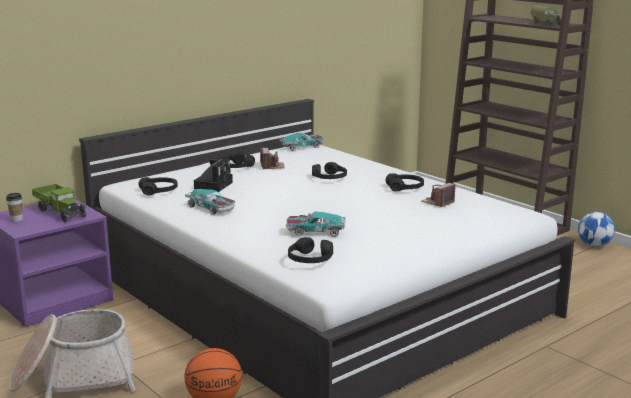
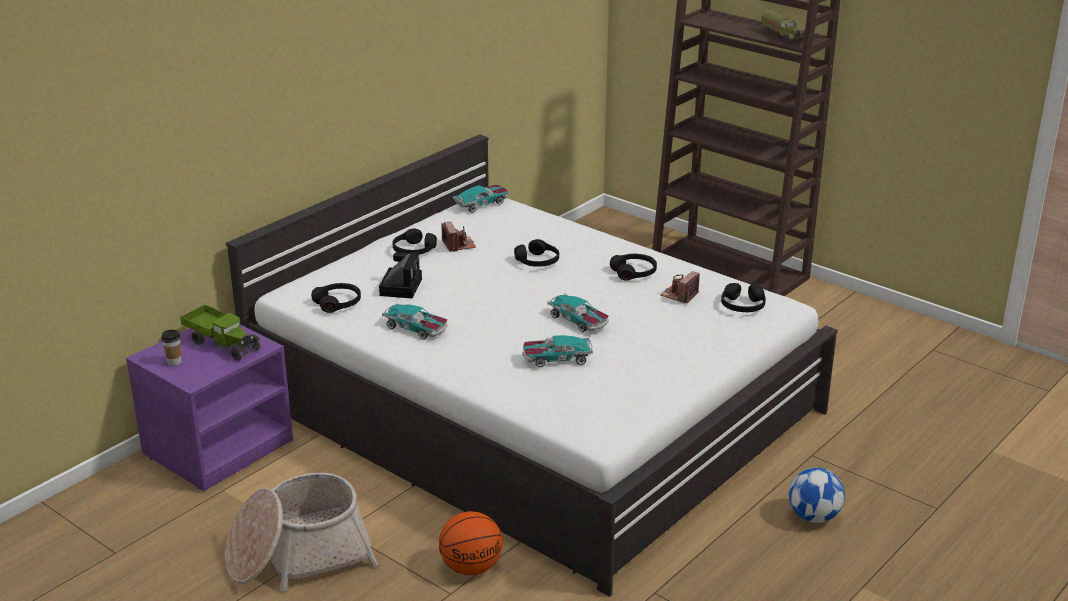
camera: 10 degrees left, 10 degrees up
(310, 259) = (567, 404): black headphones -> black headphones (742, 306)
(346, 211) = (579, 320): none -> toy car
(594, 245) = (842, 300): football -> football (814, 517)

